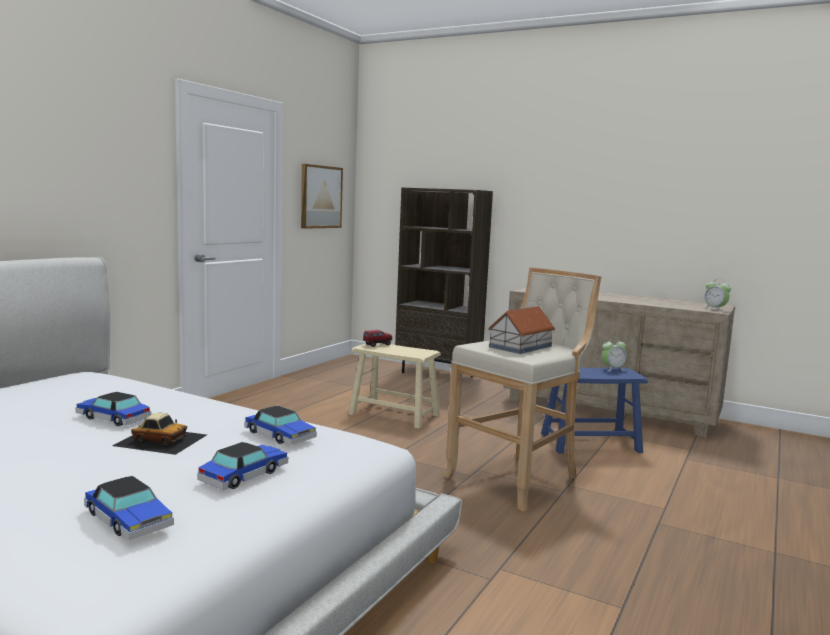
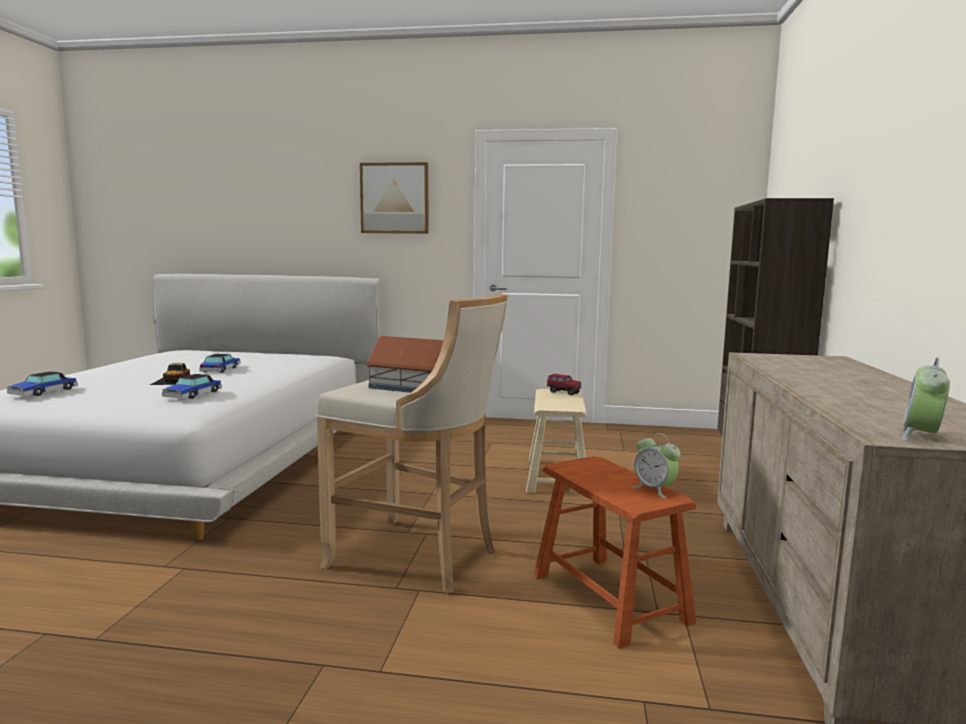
camera: 70 degrees right, 0 degrees up
(244, 475) = (110, 398): toy car -> none
(320, 197) = (684, 229): picture -> picture (394, 198)
(590, 443) = (609, 598): blue stool -> brown stool

